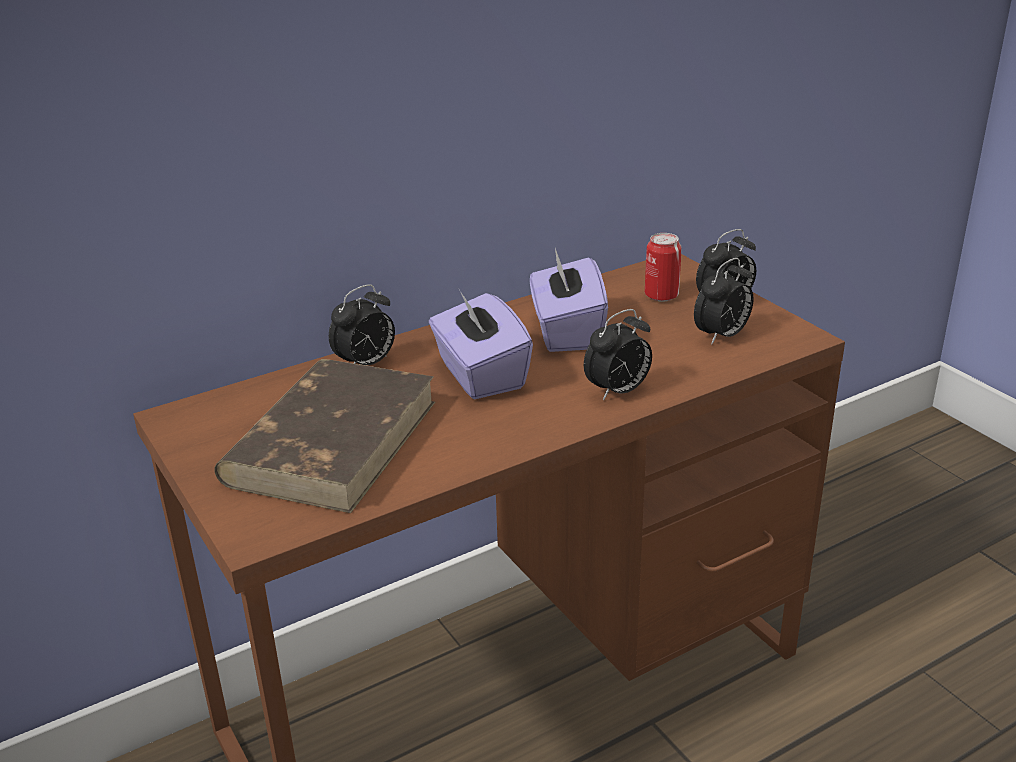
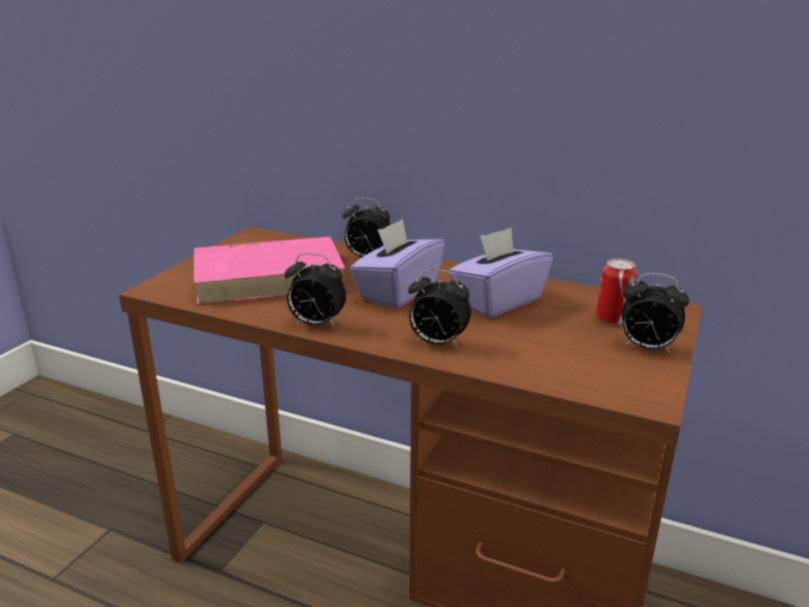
camera: 55 degrees right, 5 degrees down
(333, 440) = (270, 276): brown book -> pink book
(722, 336) = (587, 361): alarm clock -> alarm clock (316, 324)

